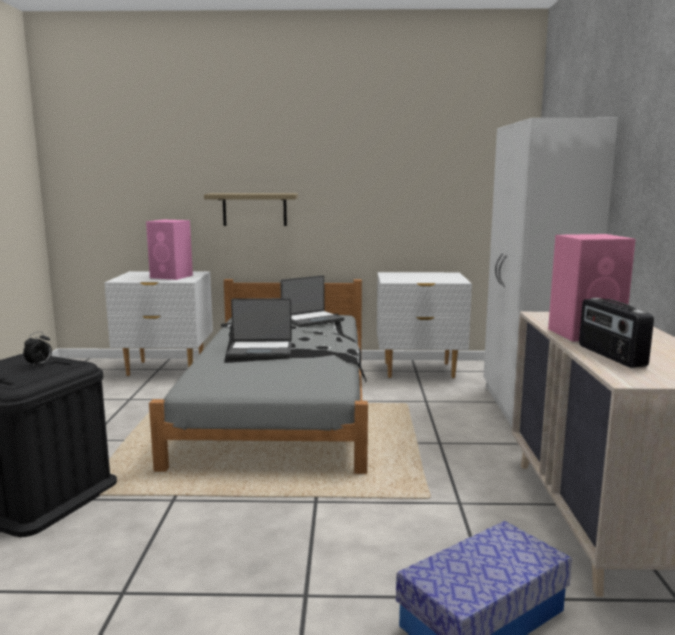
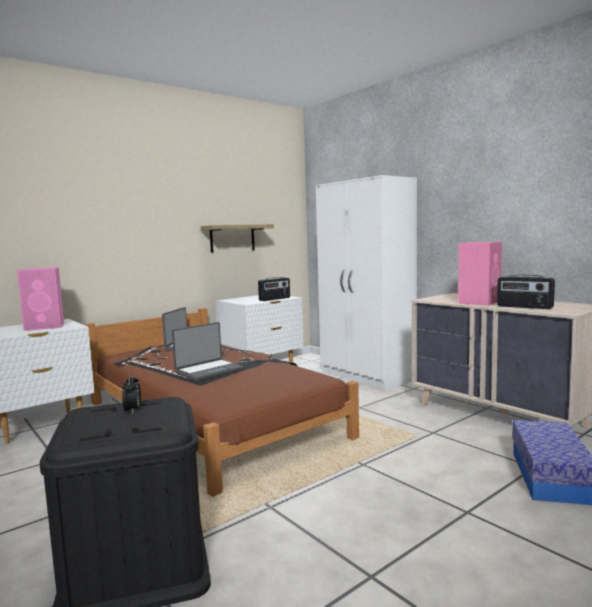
camera: 40 degrees left, 5 degrees down
(254, 209) = (108, 254): shelf -> shelf (232, 238)
(281, 403) = (209, 419): grey bed -> brown bed
(435, 280) = (275, 299): none -> radio

